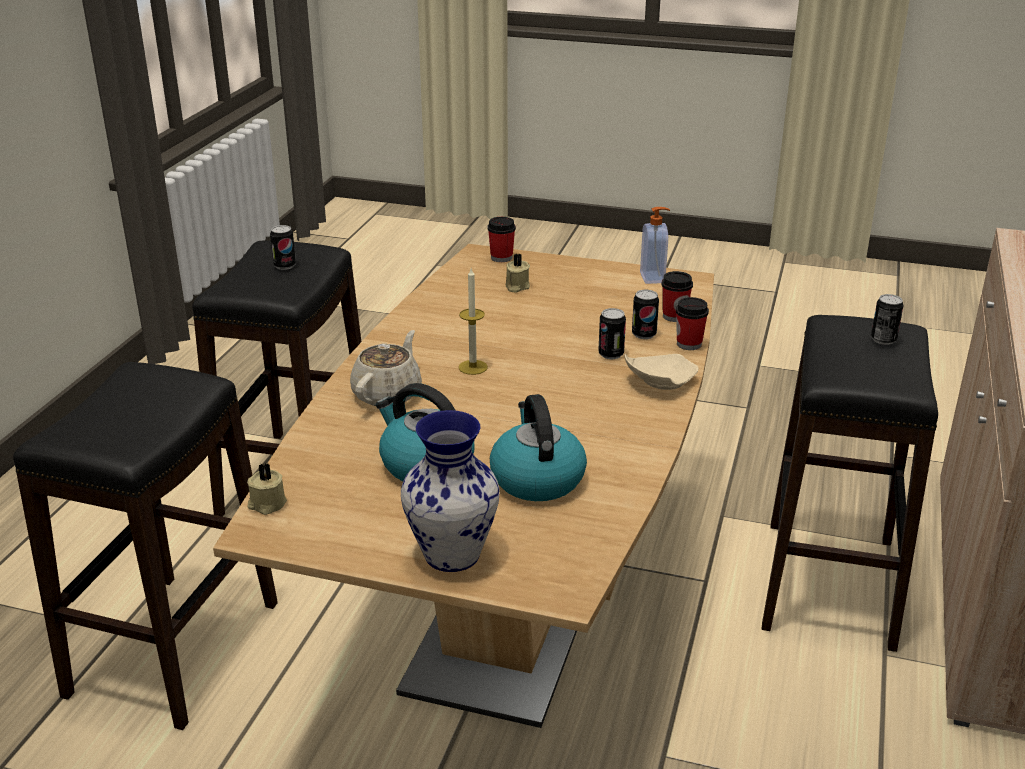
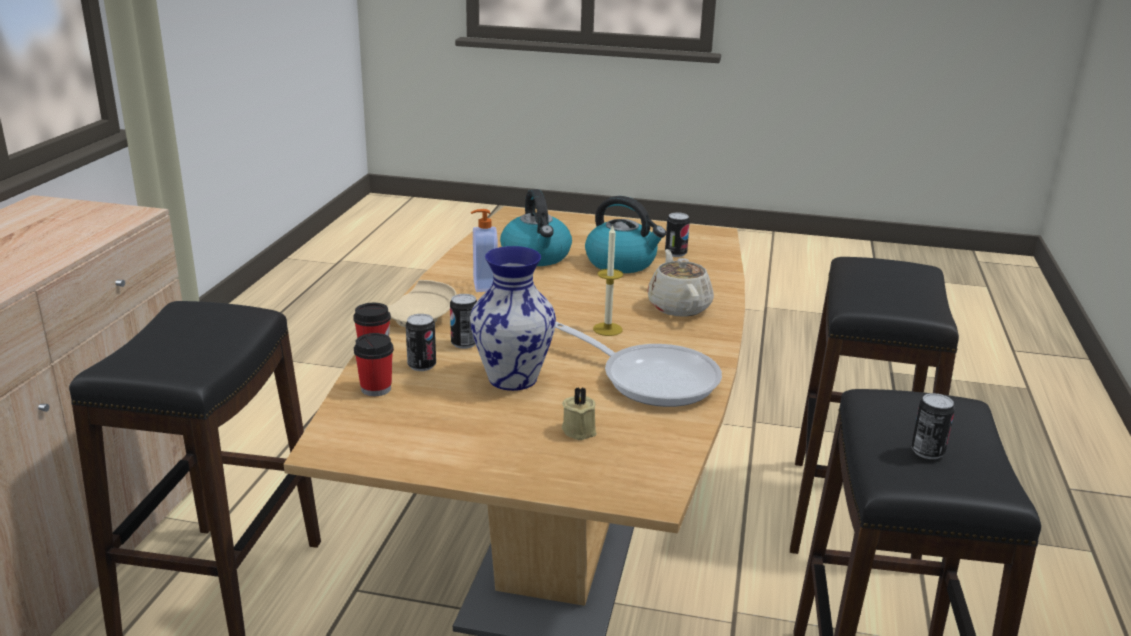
camera: 175 degrees right, 5 degrees down
(266, 504) = (721, 243): beige candle -> none
(388, 393) = (678, 306): beige teapot -> beige teapot turned 150 degrees clockwise
(449, 321) = (651, 378): none -> frying pan
(451, 555) = (587, 225): vase -> vase (513, 378)
(501, 258) = (613, 486): cup -> none
(653, 277) = (380, 450): soap dispenser -> soap dispenser (484, 286)
(883, 340) = (150, 353): can -> can (675, 253)

